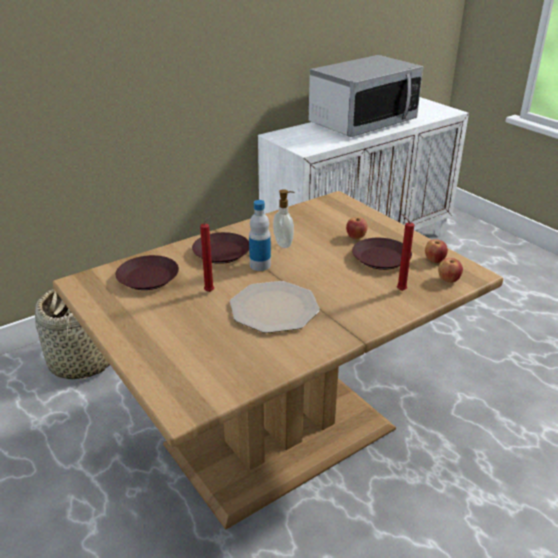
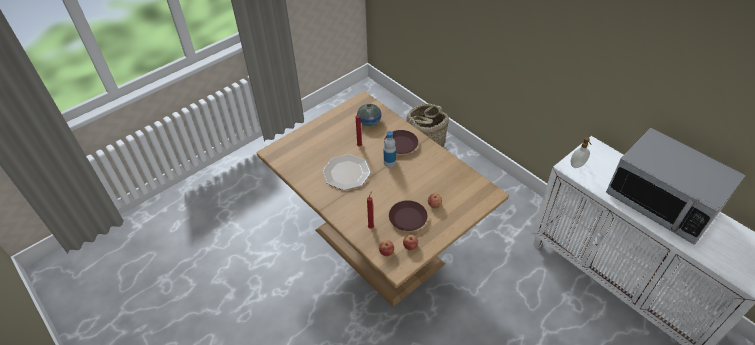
camera: 85 degrees right, 15 degrees up
(148, 278) = (369, 121): brown plate -> vase
(284, 243) = (417, 170): soap dispenser -> soap dispenser (577, 165)

